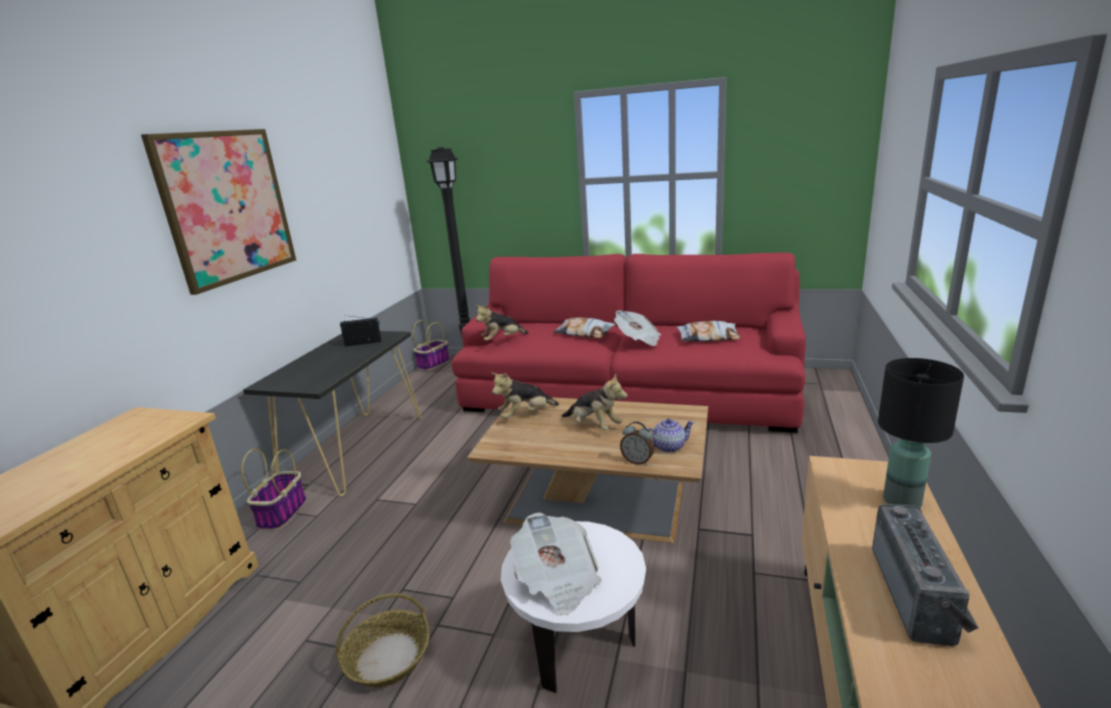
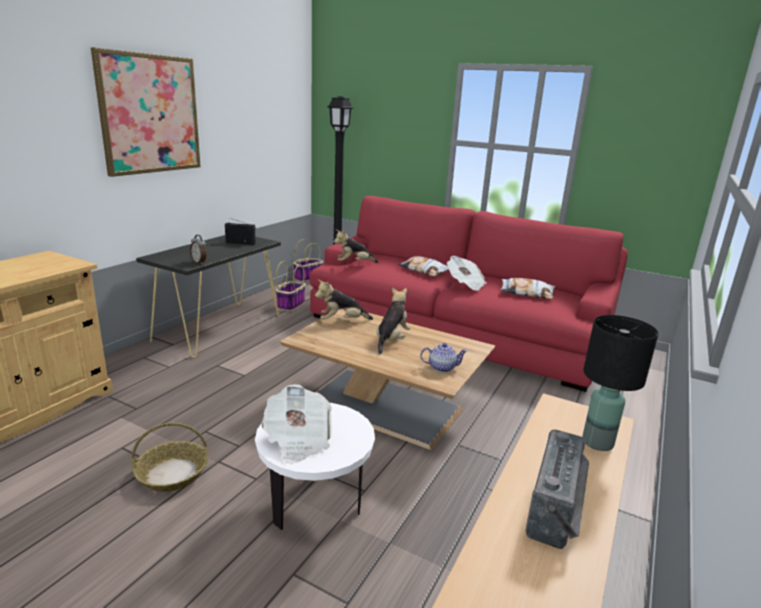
camera: 10 degrees right, 0 degrees up
(282, 513) = (146, 359): basket -> basket (291, 304)
(594, 426) = (391, 340): plush toy -> plush toy turned 120 degrees counterclockwise
(637, 461) = (410, 372): alarm clock -> alarm clock (199, 262)

